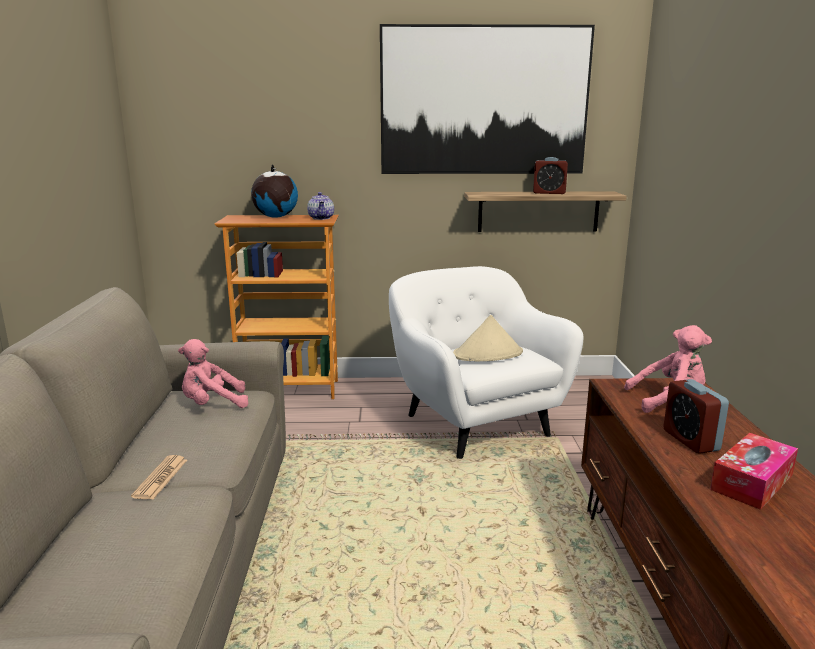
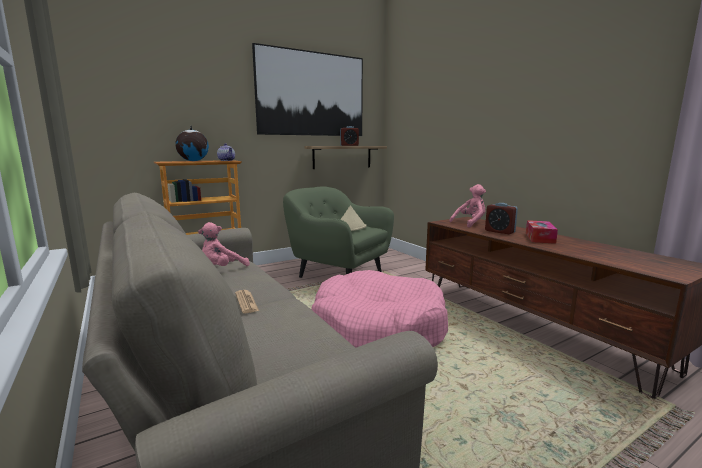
camera: 30 degrees left, 5 degrees down
(430, 550) = (378, 327): none -> pink dog bed
(474, 423) = (338, 273): white armchair -> green armchair

